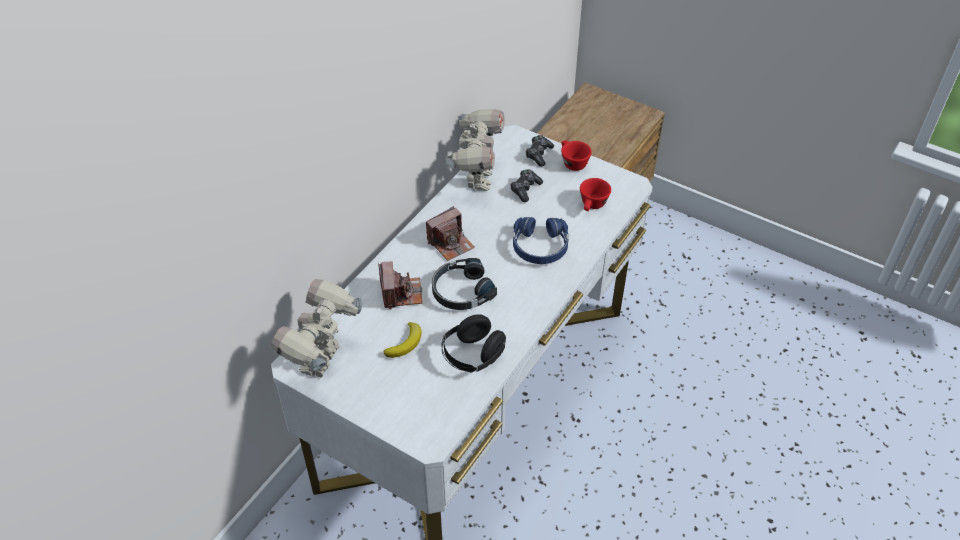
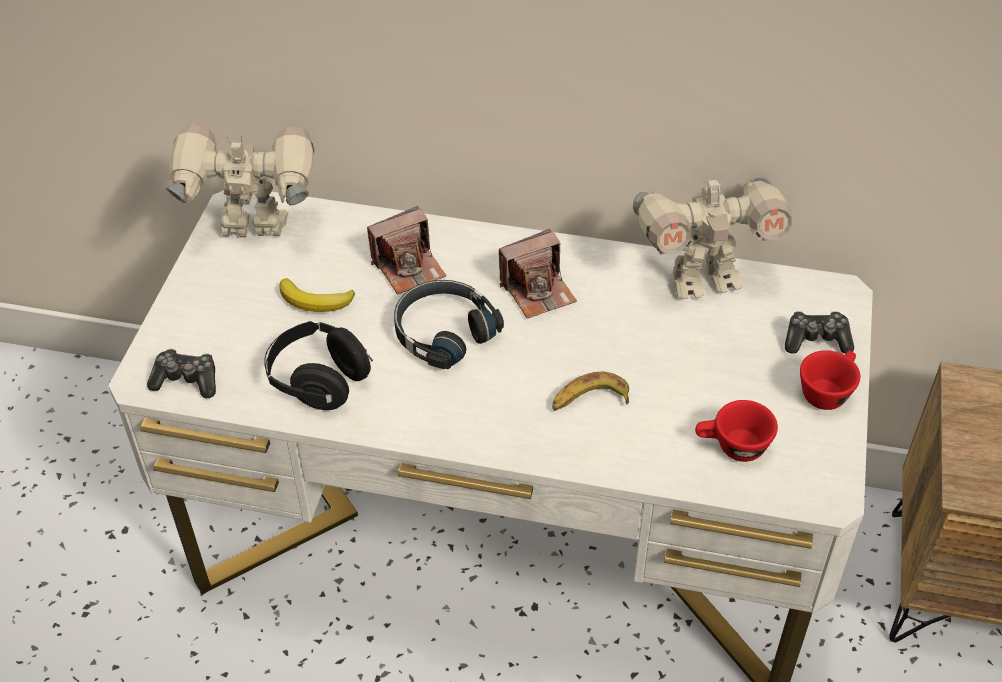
camera: 70 degrees right, 0 degrees up
(450, 243) = (538, 290): camera -> camera turned 60 degrees counterclockwise
(525, 189) = (716, 345): game controller -> game controller (186, 380)
(540, 247) = (589, 400): blue headphones -> banana

